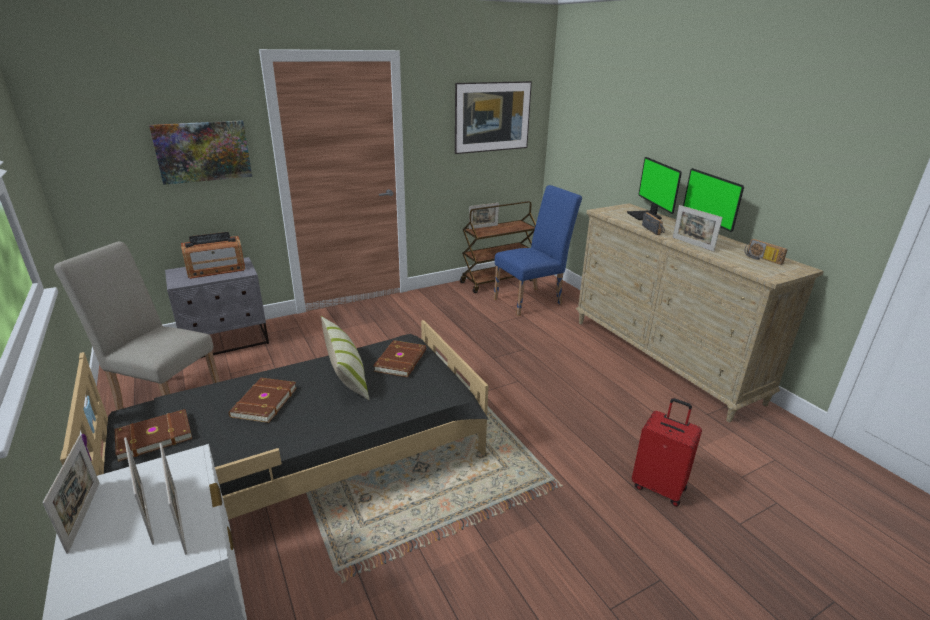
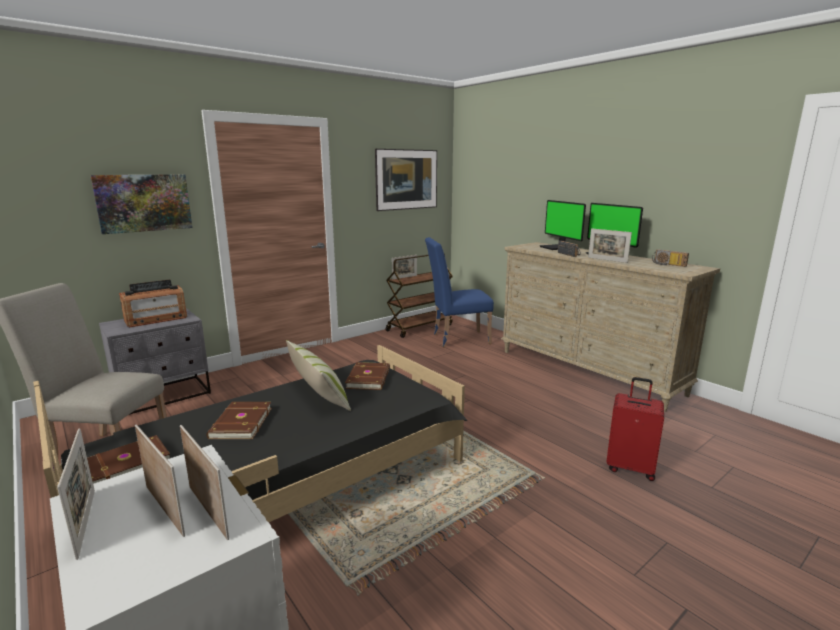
camera: 10 degrees left, 10 degrees down
(532, 300) = (456, 339): blue chair -> blue chair turned 150 degrees counterclockwise

